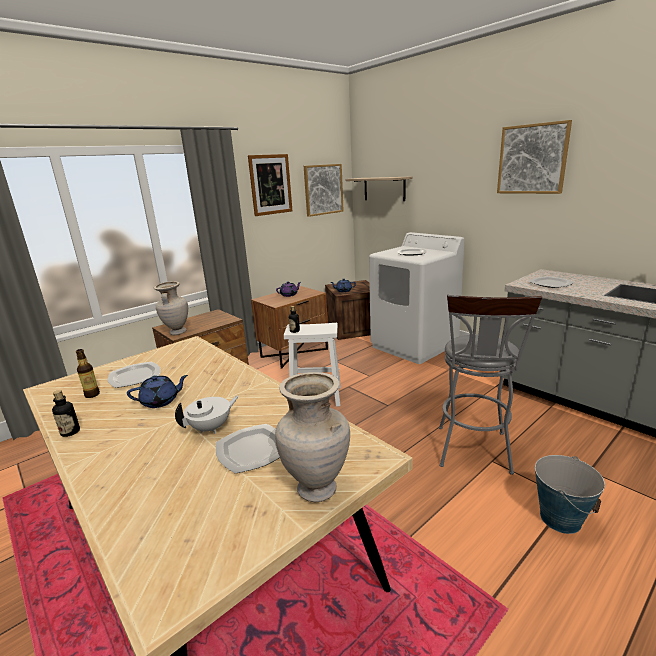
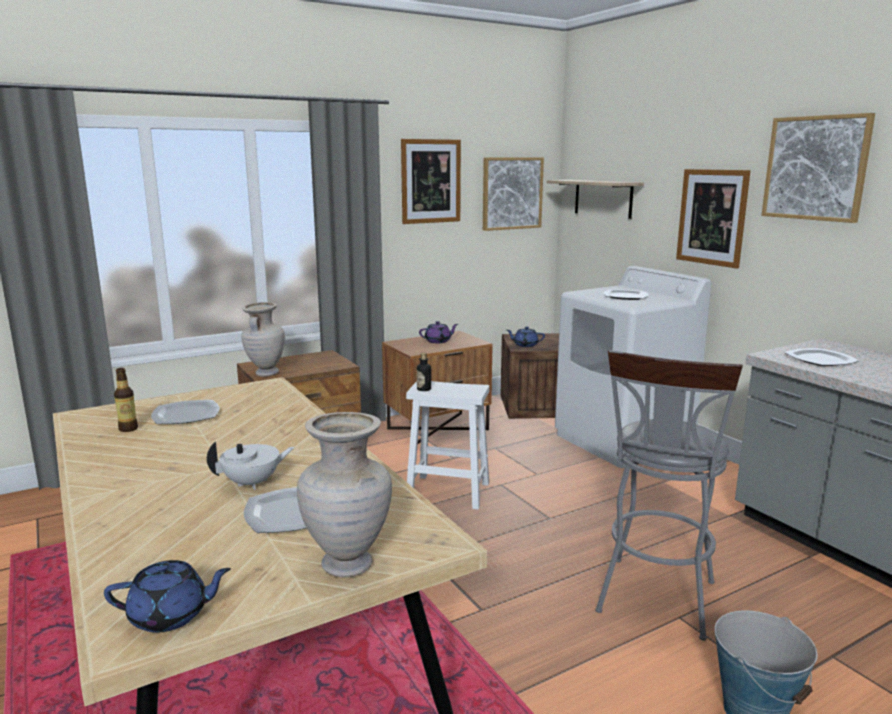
camera: 10 degrees right, 5 degrees down
(70, 432) = (89, 465): bottle -> none
(161, 401) = (205, 446): blue teapot -> blue teapot (170, 615)
(462, 196) = (712, 217): none -> picture

